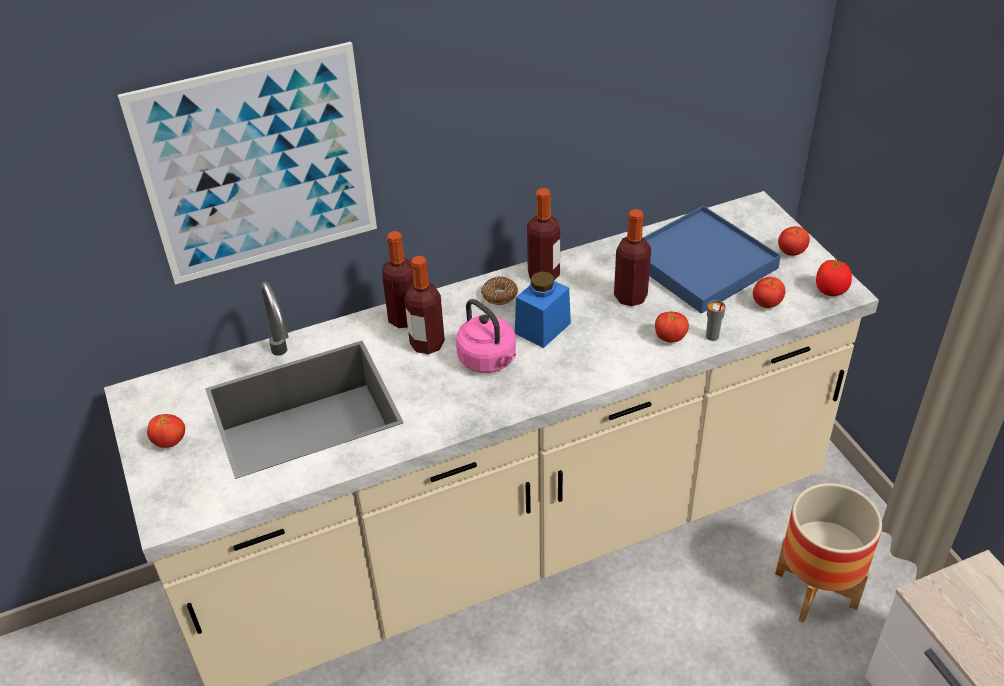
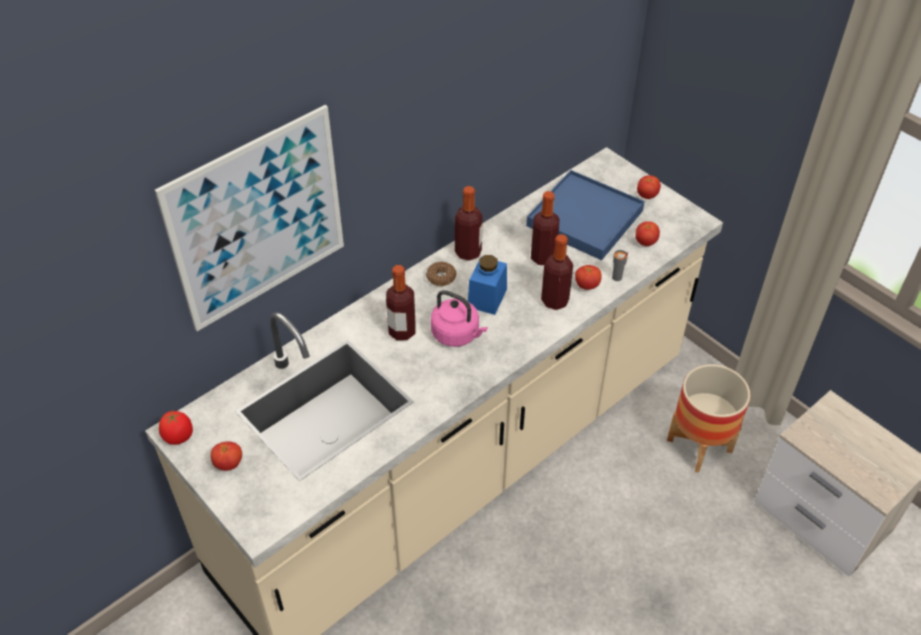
camera: 20 degrees left, 5 degrees up
(404, 318) = (373, 313): bottle -> bottle (555, 301)
(831, 291) = (687, 222): tomato -> tomato (179, 436)

